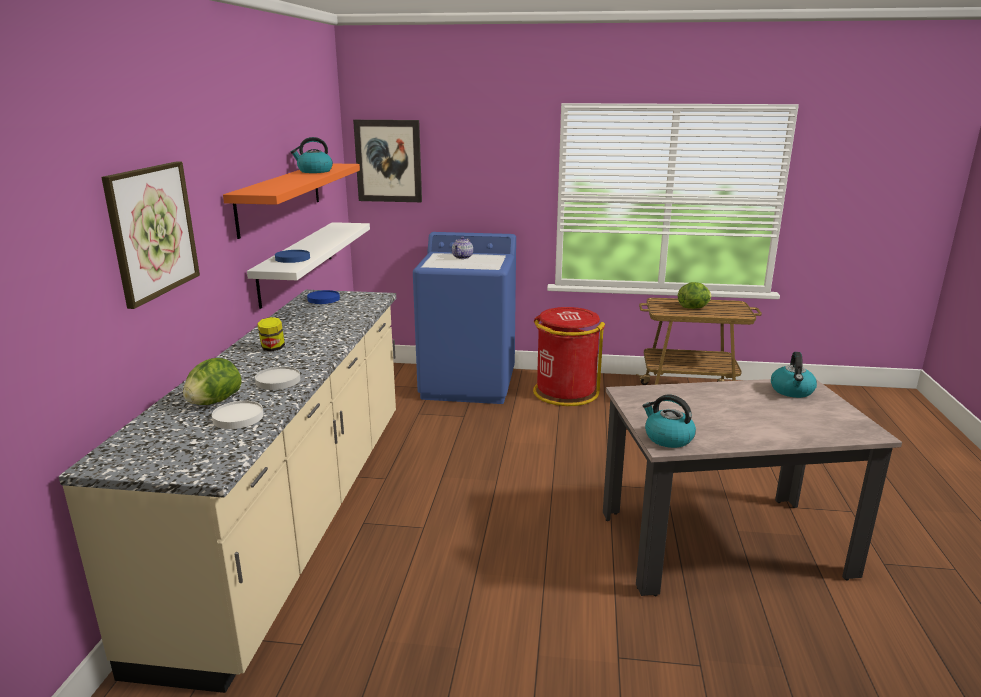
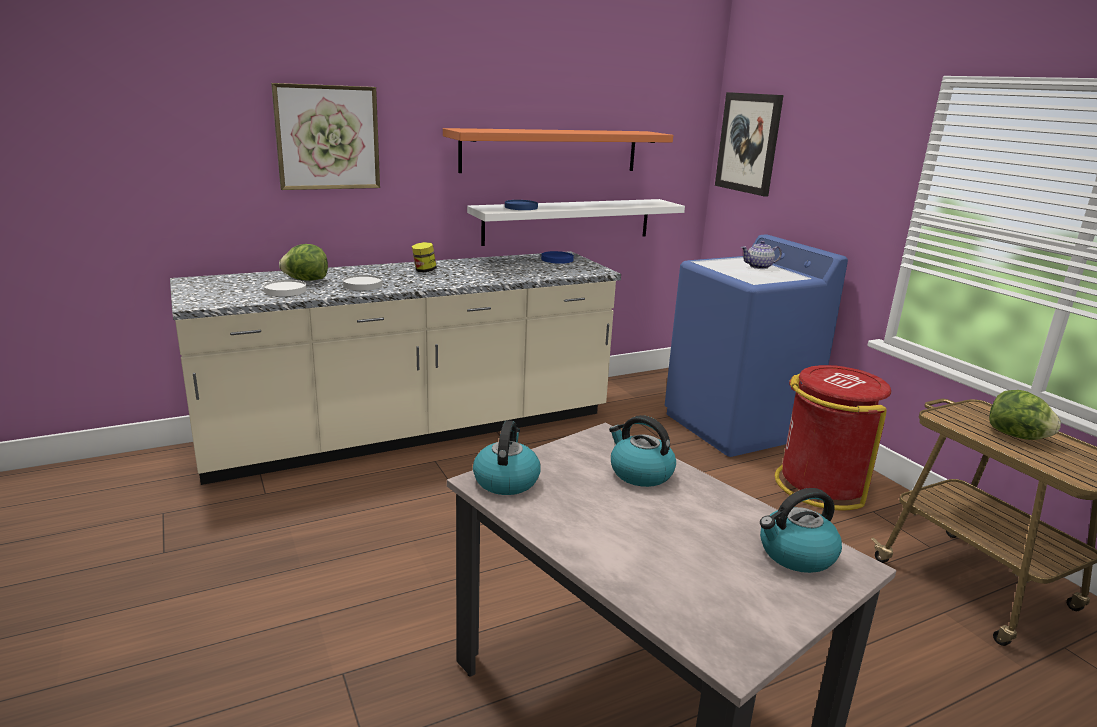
camera: 55 degrees right, 0 degrees up
(314, 171) = (596, 131): kettle -> kettle (640, 473)

